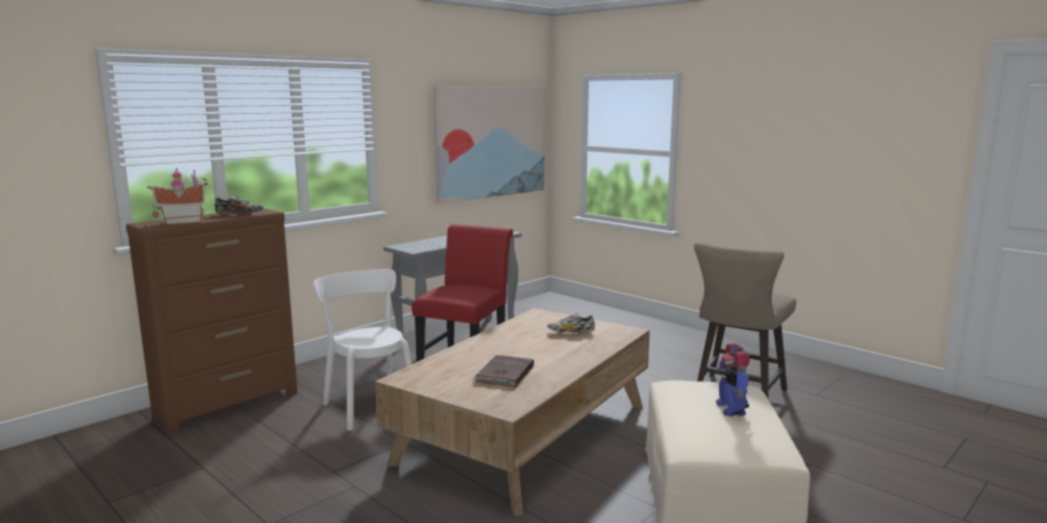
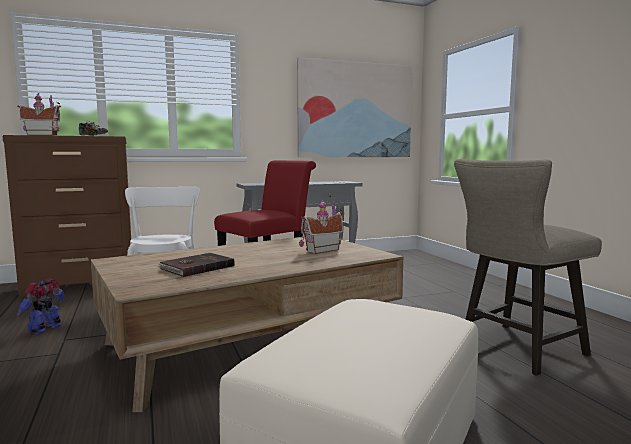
camera: 25 degrees right, 5 degrees down
(571, 332) = (320, 250): shoe -> toy house
(731, 408) = (384, 331): toy robot -> toy robot (46, 329)

